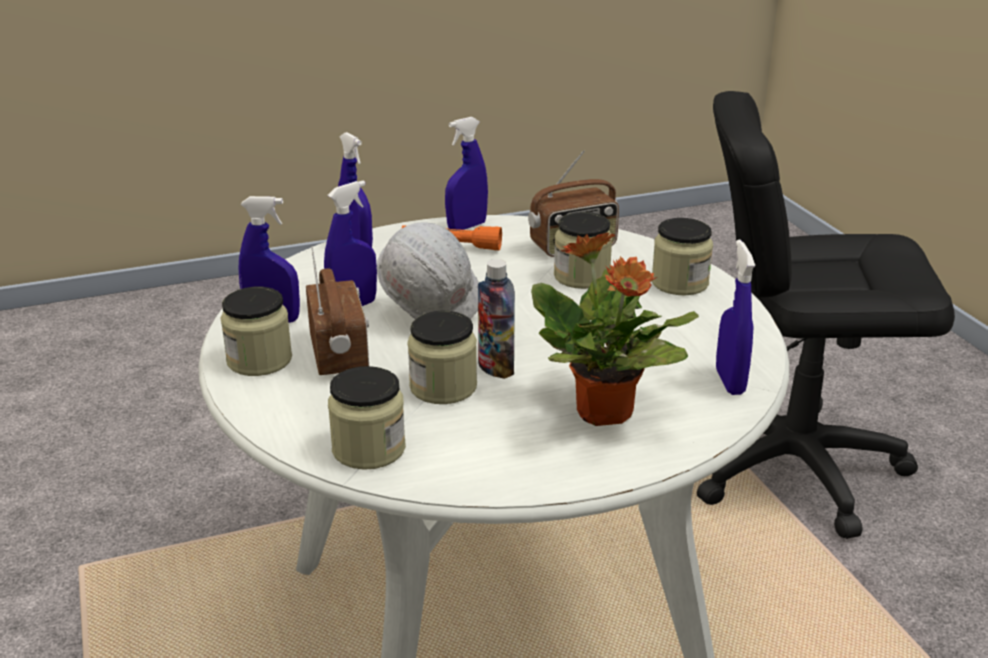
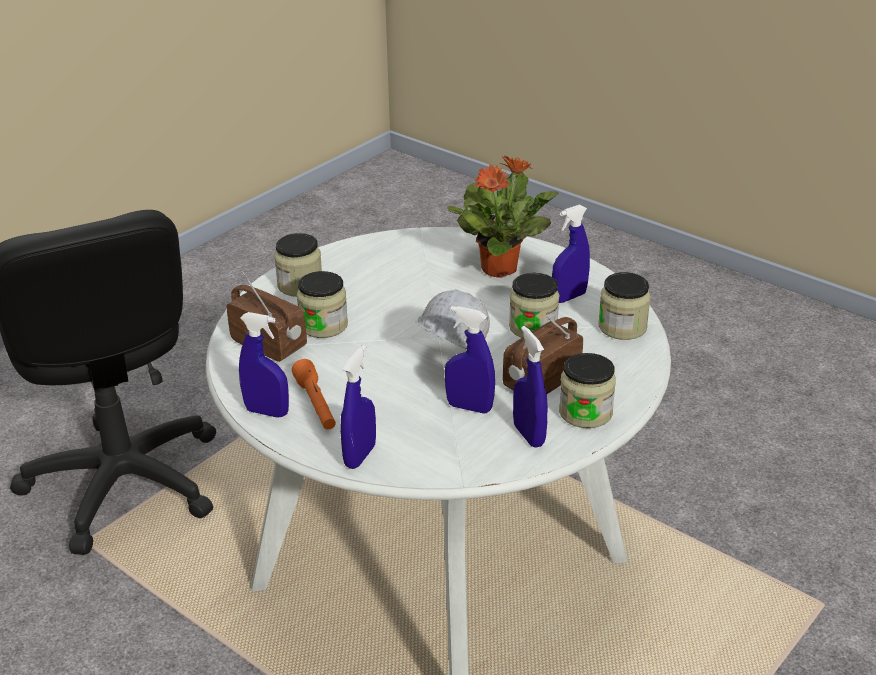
camera: 120 degrees left, 5 degrees up
(496, 368) = (491, 317): bottle -> none
(730, 382) = (424, 241): blue spray bottle -> blue spray bottle (569, 297)

